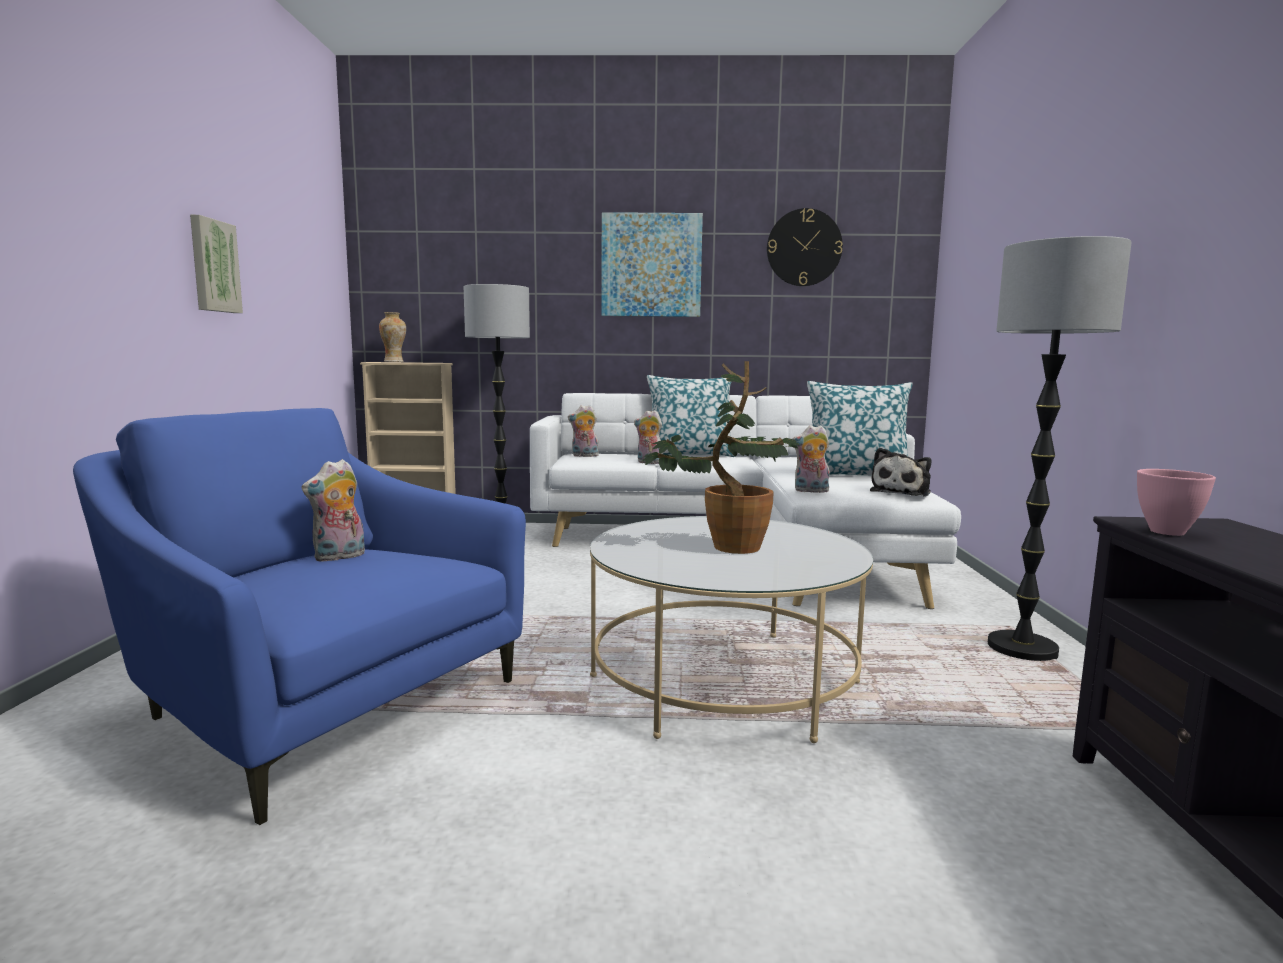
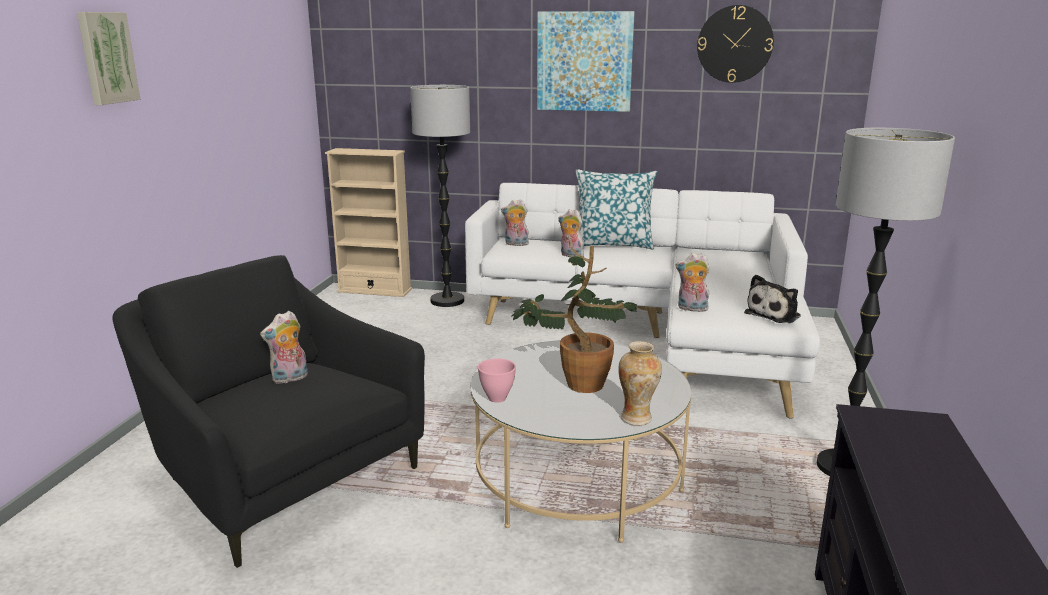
camera: 10 degrees right, 10 degrees up
(213, 266) = (198, 107): picture -> picture (106, 58)
(317, 704) = (279, 476): blue armchair -> black armchair
(394, 362) = (354, 150): vase -> vase (637, 418)
(855, 475) = (749, 285): pillow -> none
(1167, 532) = (870, 431): pink bowl -> pink bowl (498, 398)

